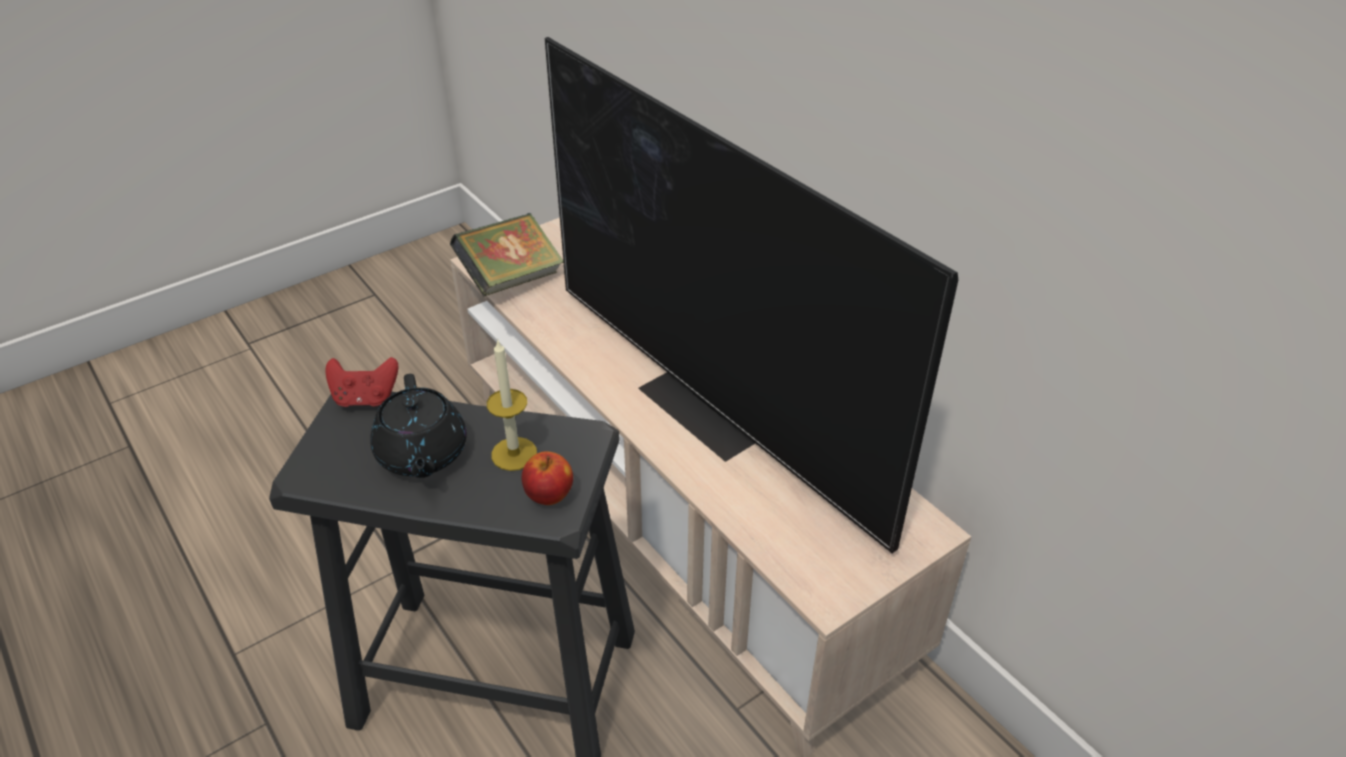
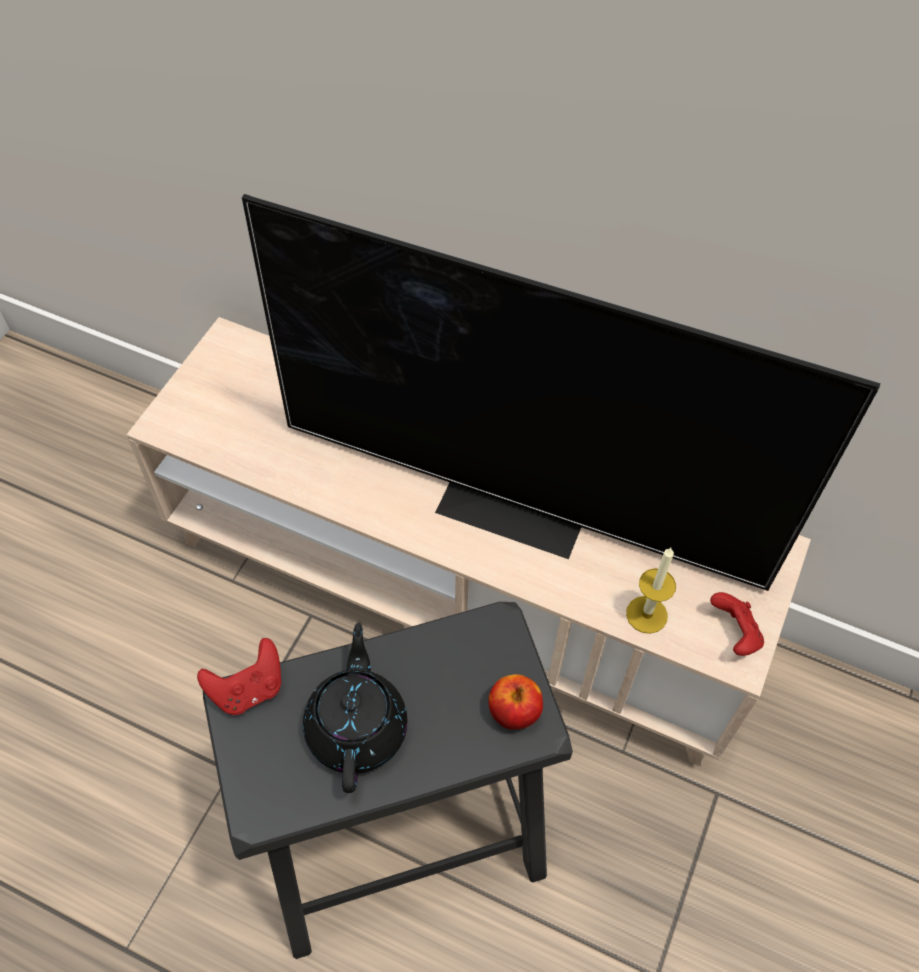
camera: 30 degrees left, 15 degrees up
(422, 454) = (357, 727): black teapot -> black teapot turned 135 degrees counterclockwise
(511, 279) = (214, 433): book -> none
(514, 454) = (446, 681): candle -> candle (646, 614)
(837, 577) = (734, 634): none -> red game controller

